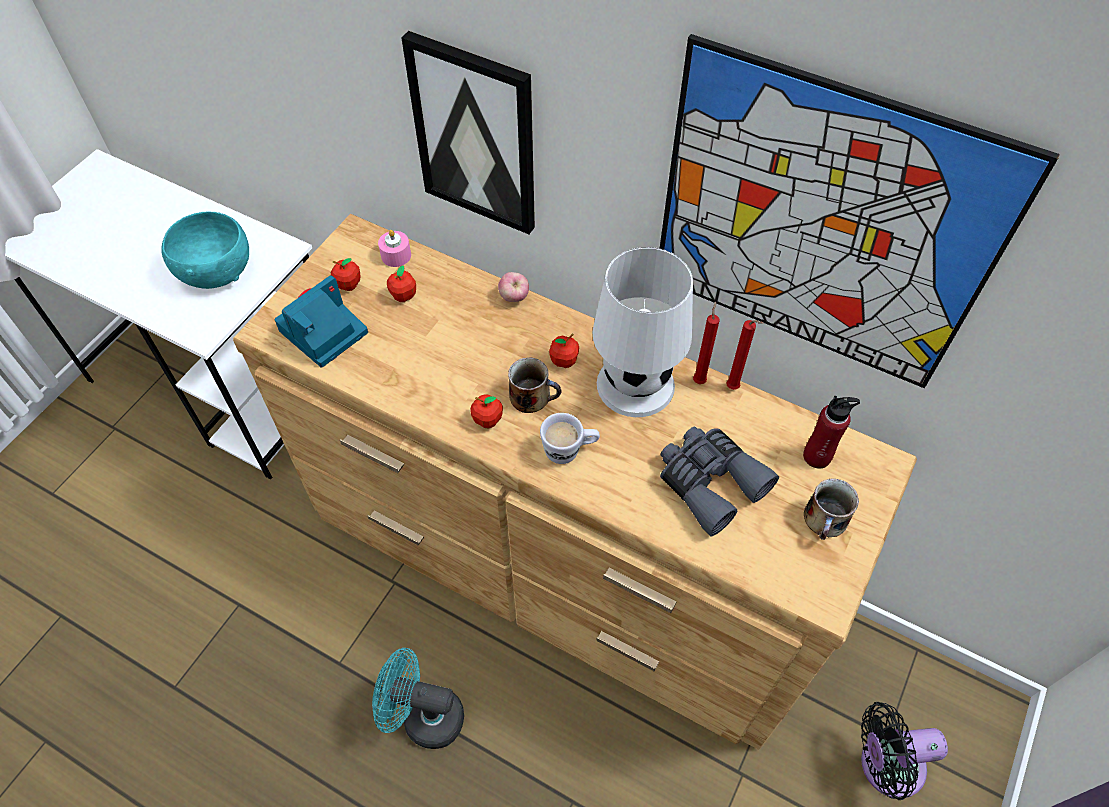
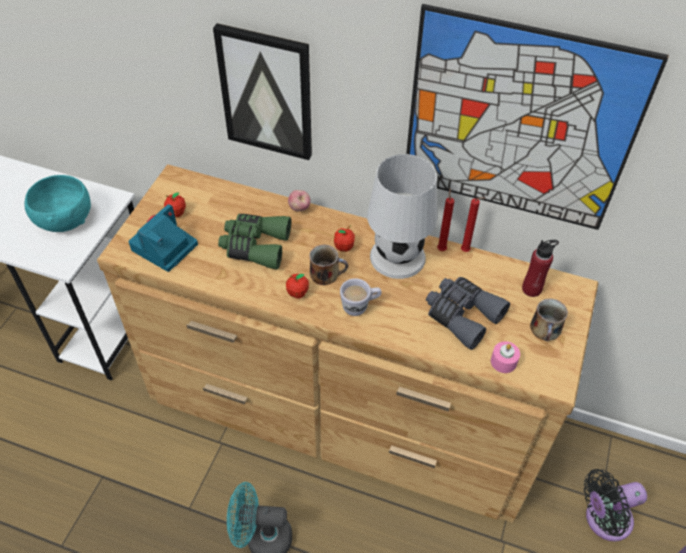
camera: 10 degrees left, 5 degrees down
(396, 255) = (207, 189): pink candle -> pink candle (503, 361)
(403, 296) = (219, 216): apple -> none
(443, 344) = (255, 246): none -> green binoculars

